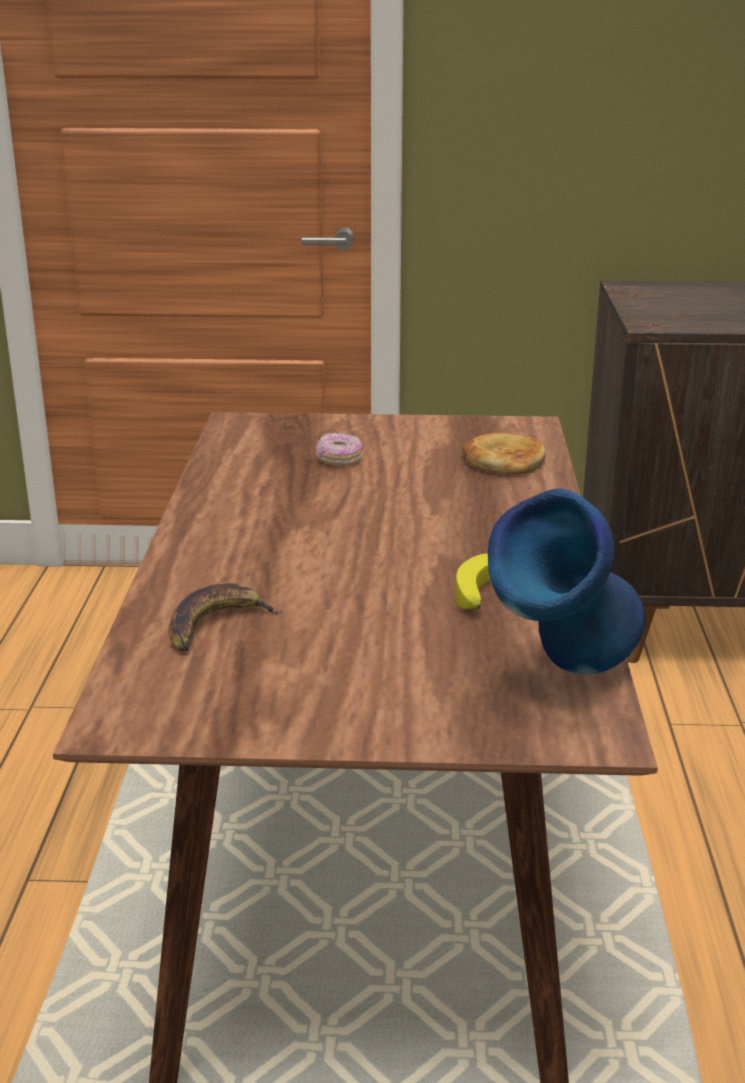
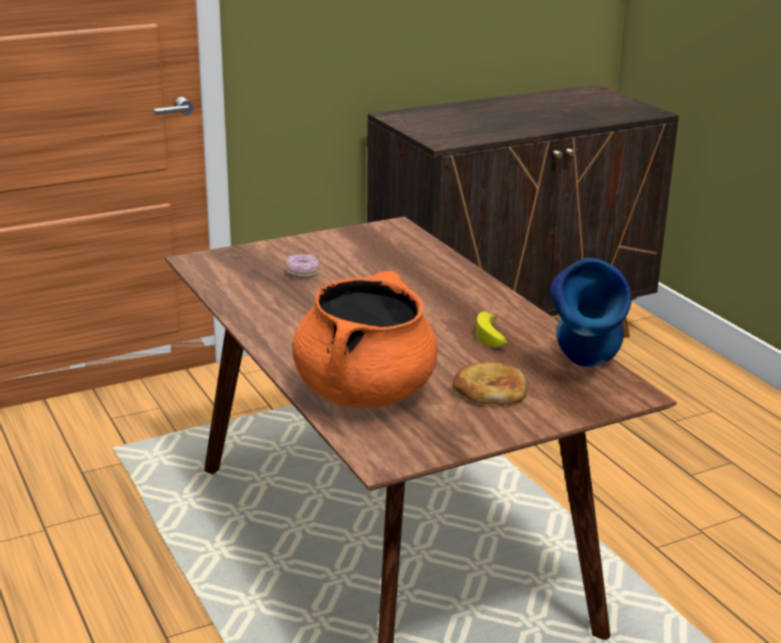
camera: 30 degrees left, 0 degrees up
(216, 625) = (365, 393): banana -> orange cooking pot
(503, 460) = (407, 252): bread -> bread (490, 389)

